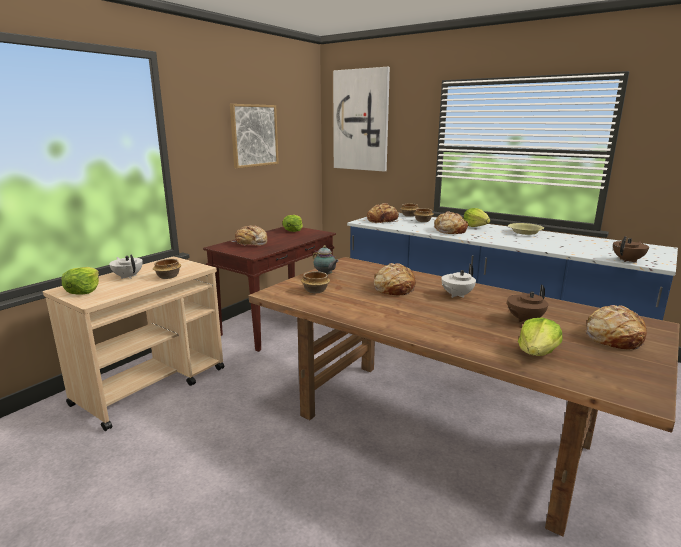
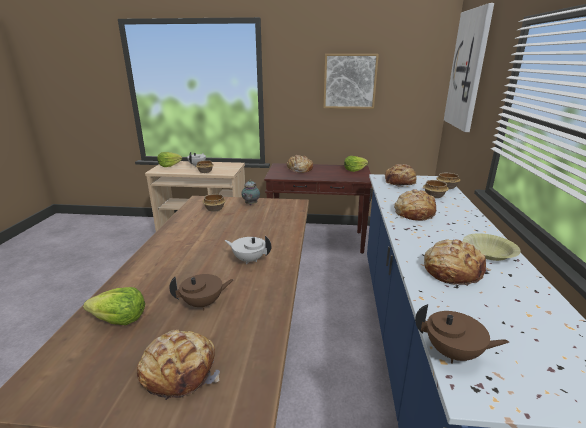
camera: 60 degrees right, 5 degrees up
(394, 288) = (244, 231): bread -> bread (452, 271)
(475, 226) = (462, 222): lettuce -> none
(524, 320) = (203, 303): brown teapot -> brown teapot turned 135 degrees clockwise

